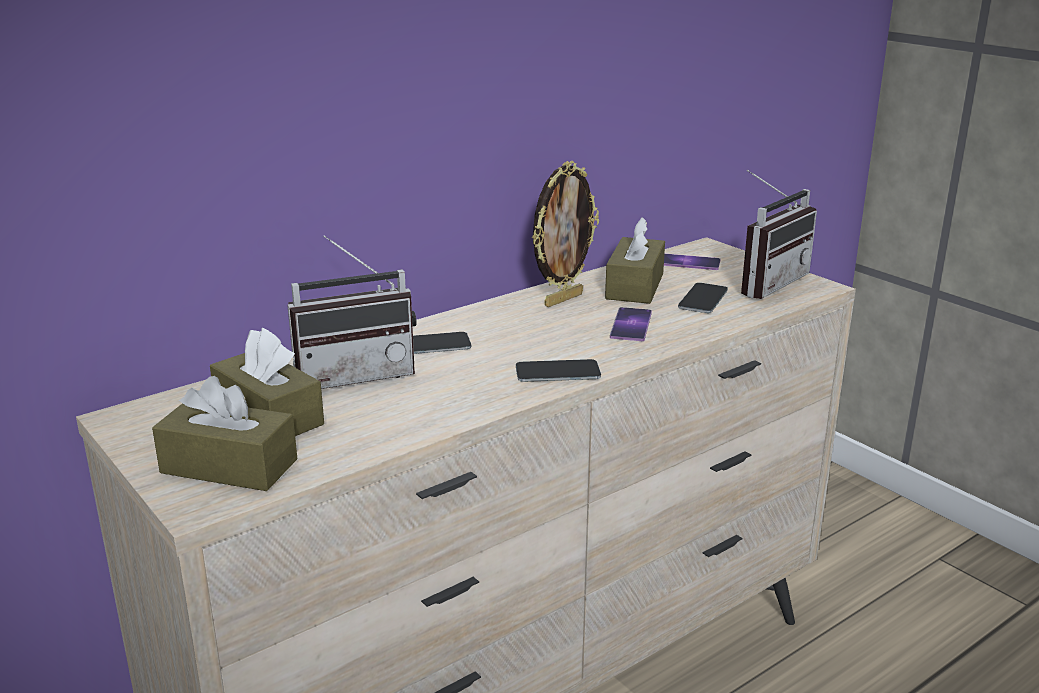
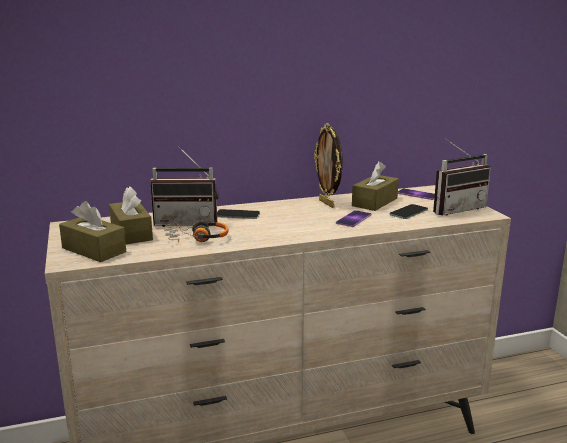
camera: 20 degrees right, 5 degrees down
(403, 407) = (196, 238): none -> headphones
(557, 372) = (291, 234): phone -> none
(562, 299) = (327, 203): picture frame -> picture frame turned 90 degrees clockwise

